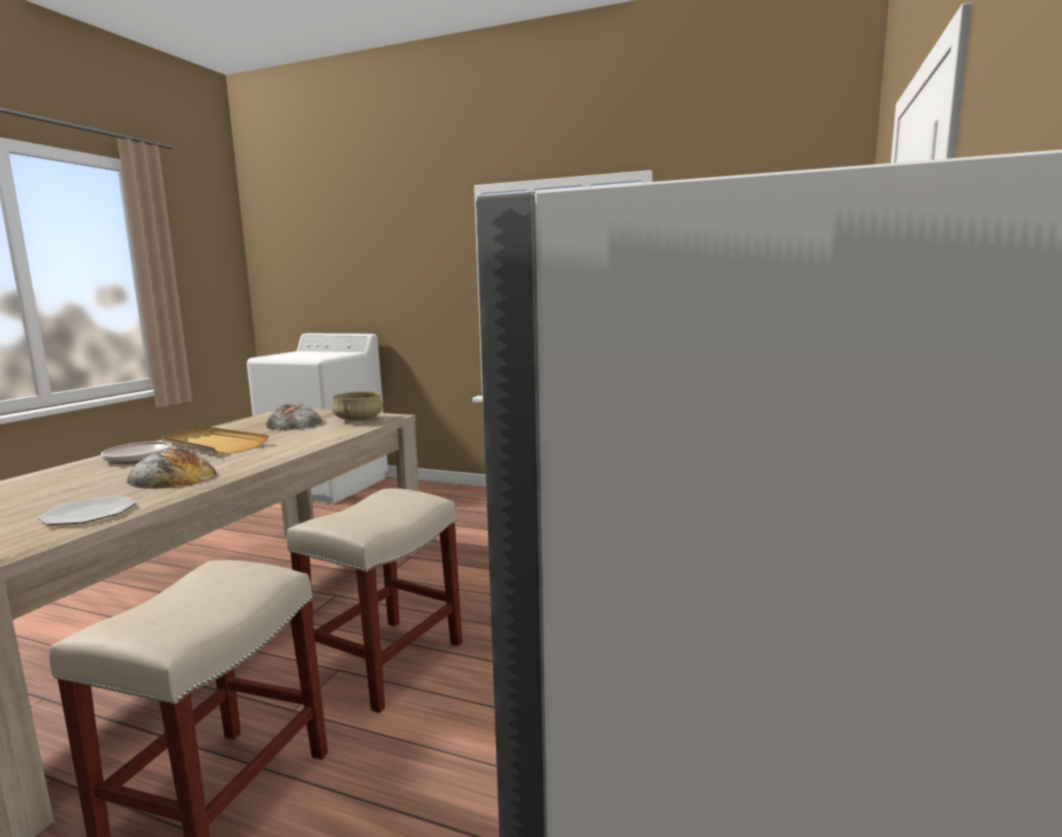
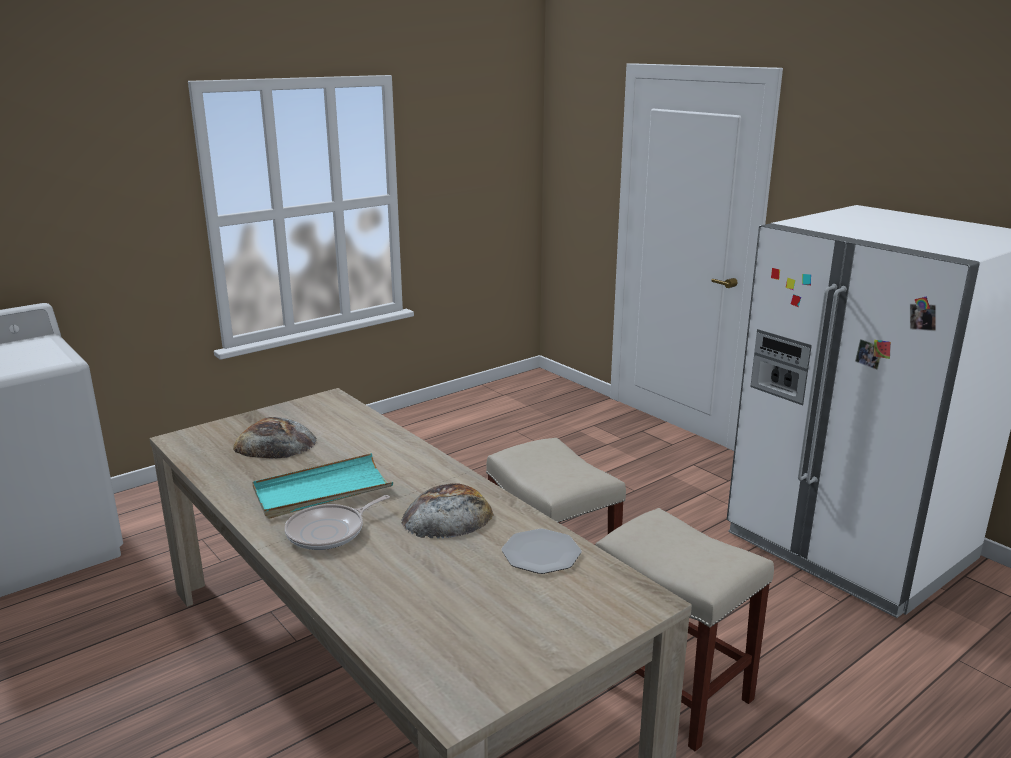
camera: 60 degrees left, 10 degrees up
(213, 445) = (322, 491): beige tray -> turquoise tray
(358, 420) = (316, 413): beige cooking pot -> none

